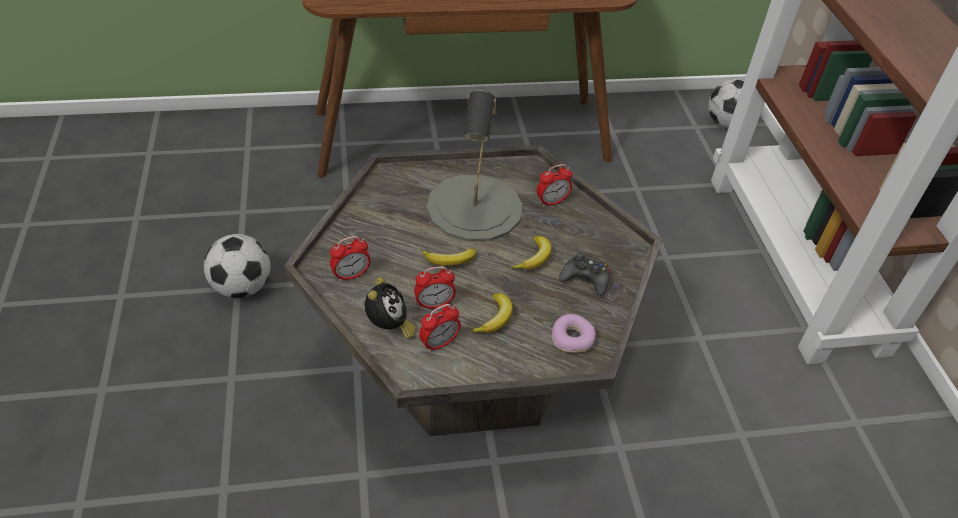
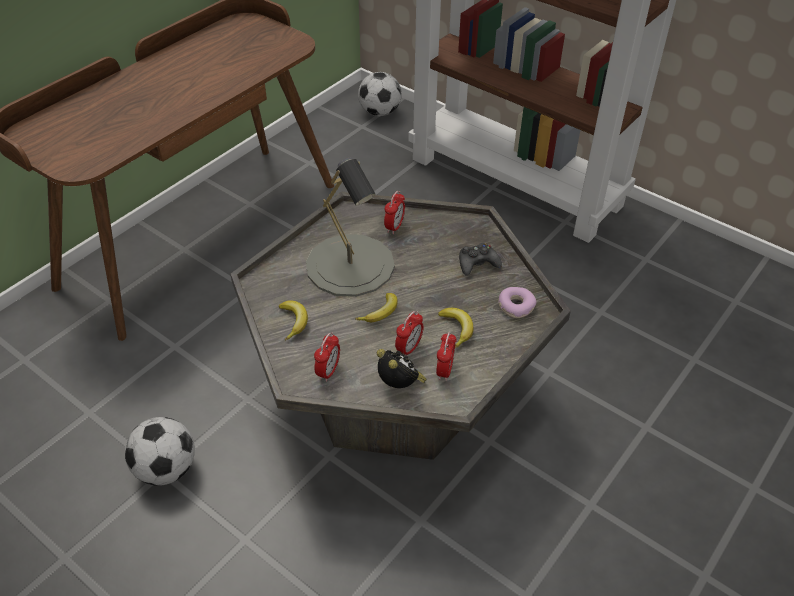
camera: 40 degrees left, 0 degrees up
(534, 258) = (431, 272): banana -> banana (294, 321)

